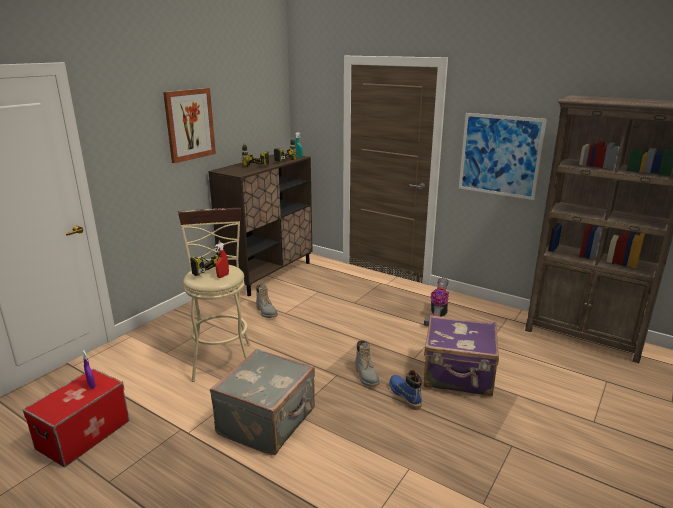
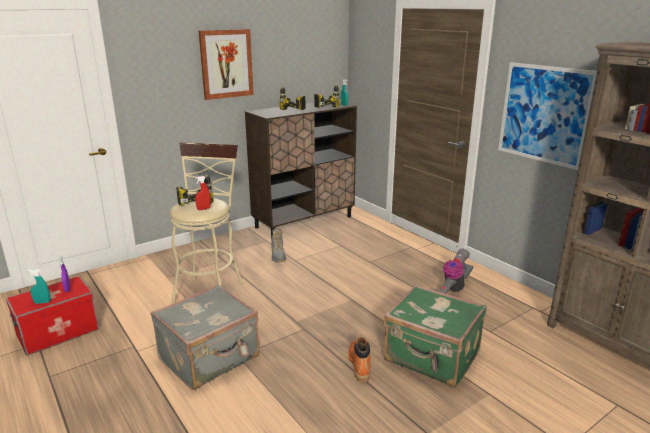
camera: 20 degrees right, 0 degrees up
(73, 405) = (42, 302): none -> turquoise spray bottle
(366, 376) = (333, 336): grey boot -> none
(405, 395) = (359, 364): blue boot -> orange boot
(458, 376) = (432, 357): purple suitcase -> green suitcase

